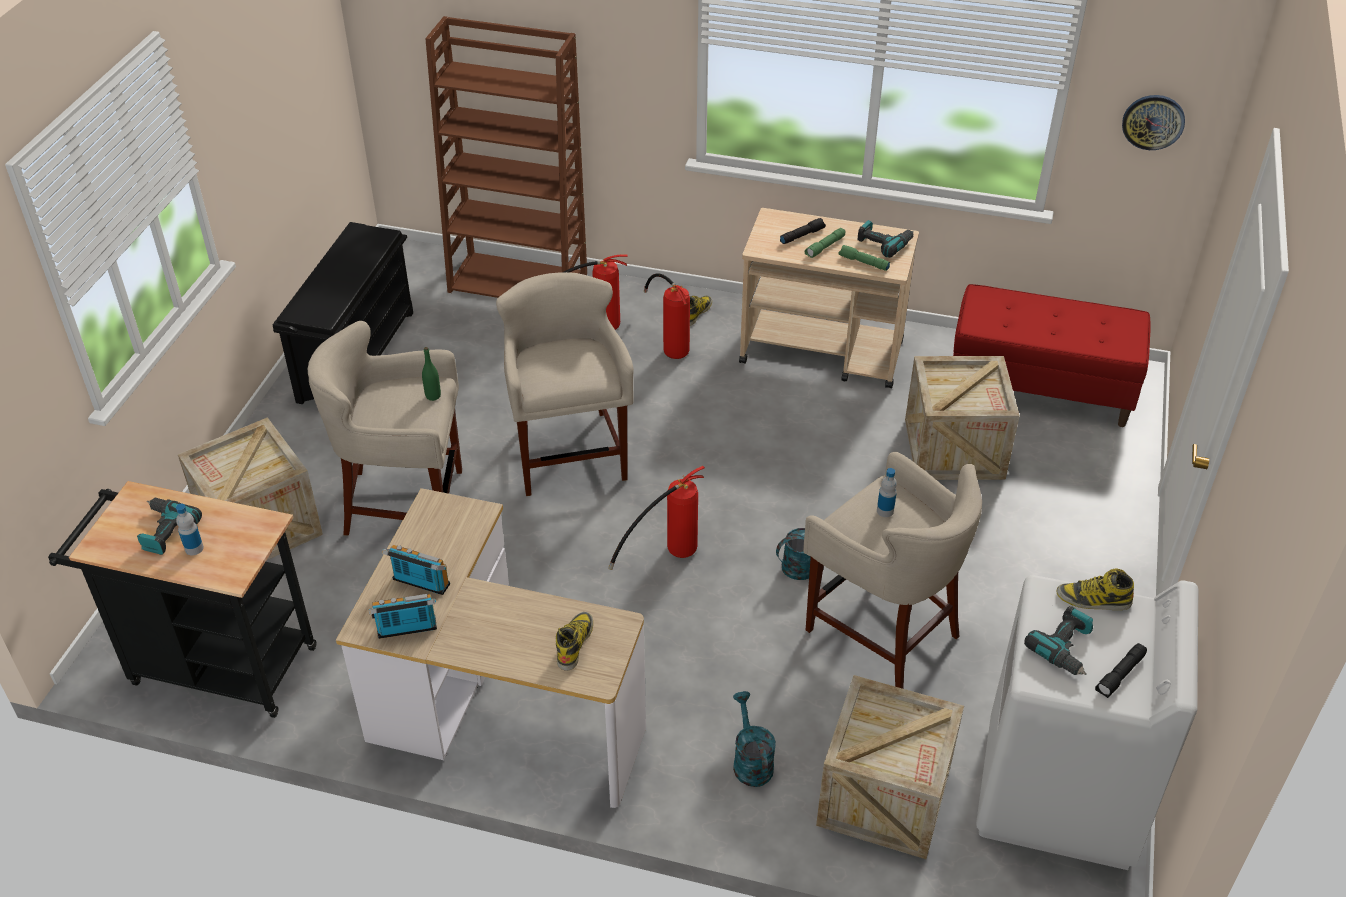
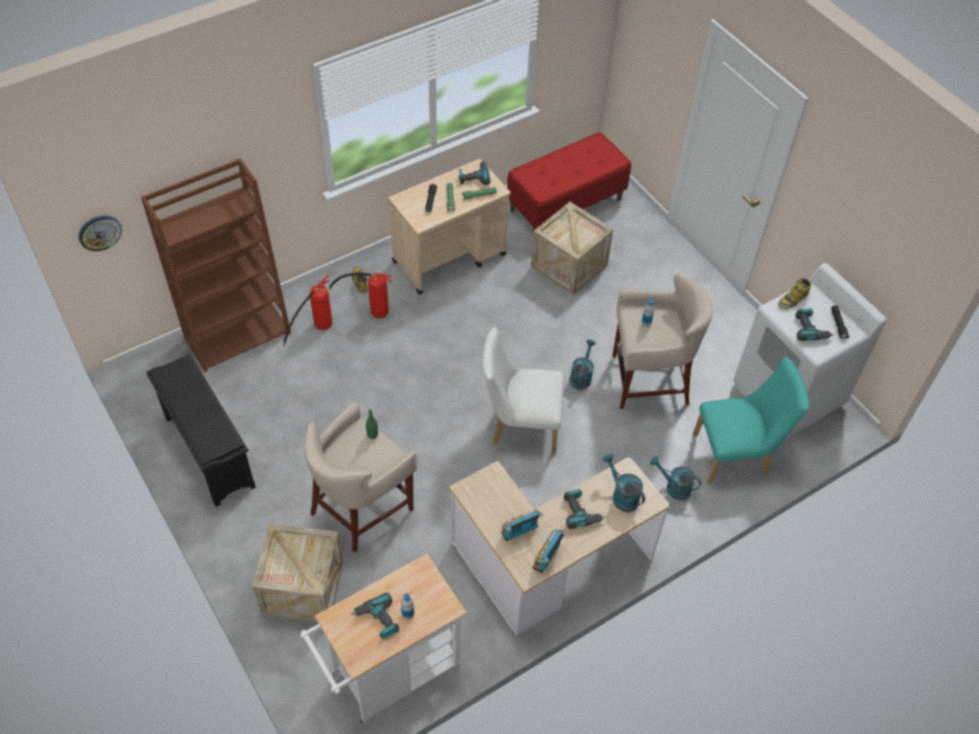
camera: 50 degrees left, 10 degrees up
(213, 664) = (389, 674): black cart -> white cart
(506, 620) = (580, 512): none -> power drill
(569, 455) = (405, 412): beige stool -> none
(574, 643) = (622, 495): boot -> turquoise watering can
(667, 556) = (519, 425): fire extinguisher -> white chair
(884, 796) = (736, 455): crate -> turquoise chair
(1153, 121) = (579, 31): wall clock -> wall clock (99, 232)

